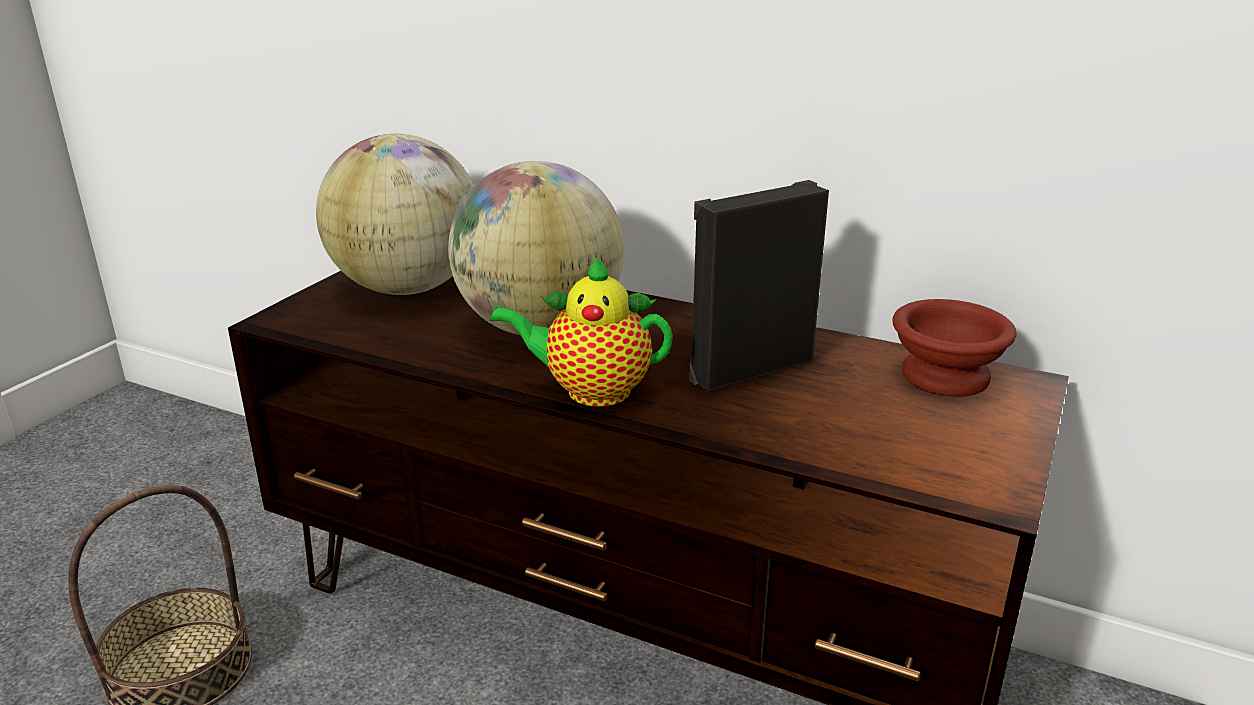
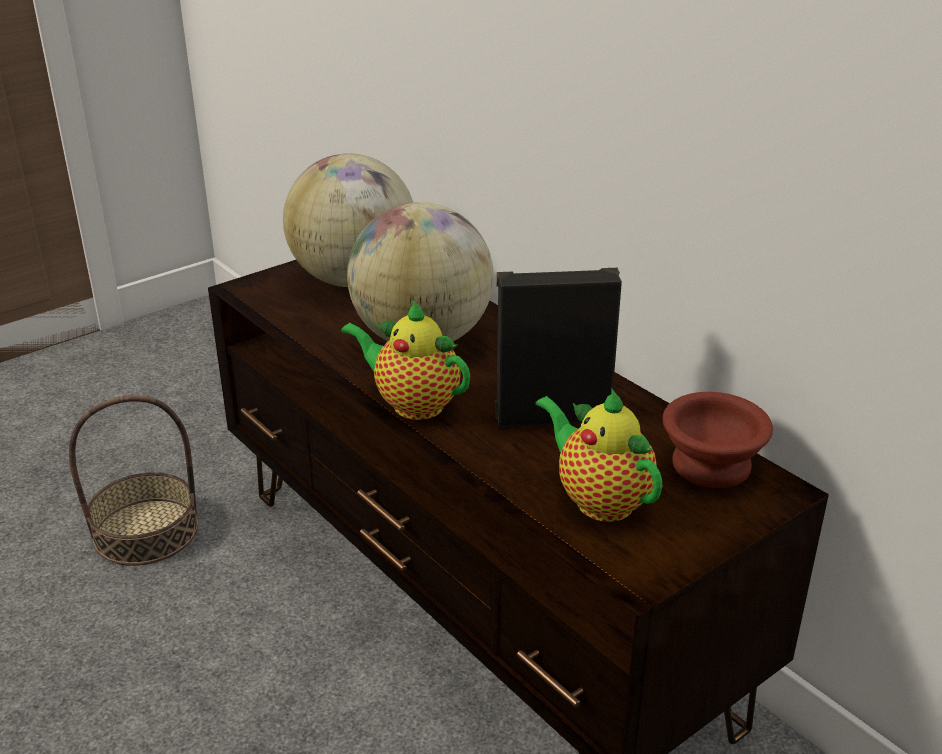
camera: 25 degrees right, 5 degrees up
(878, 434) = (599, 500): none -> teapot

